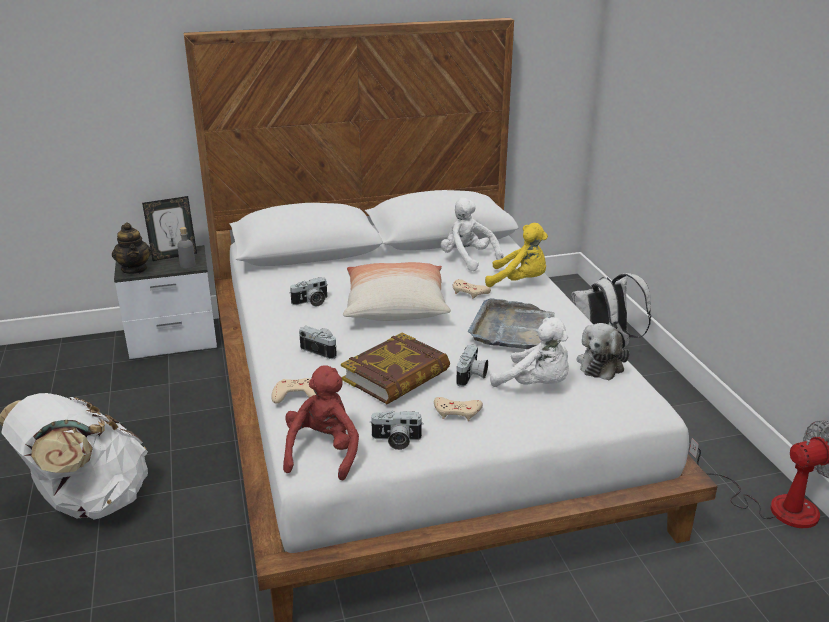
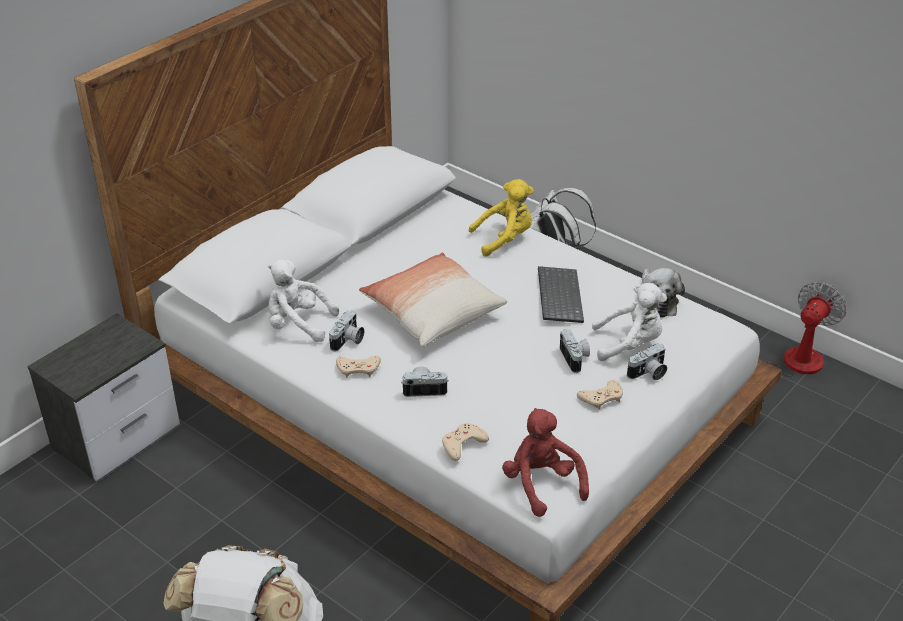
camera: 35 degrees left, 10 degrees up
(135, 269) = (81, 376): teapot -> none
(174, 255) = (102, 340): picture frame -> none
(188, 265) = (136, 346): grey bottle -> none
(396, 375) = (522, 386): book -> none
(396, 440) = (587, 446): camera -> camera (648, 373)
(467, 259) = (431, 229): white plush toy -> white plush toy (298, 324)
(469, 292) = (477, 269): beige game controller -> beige game controller (358, 369)
(514, 329) = (558, 295): grey tray -> keyboard

